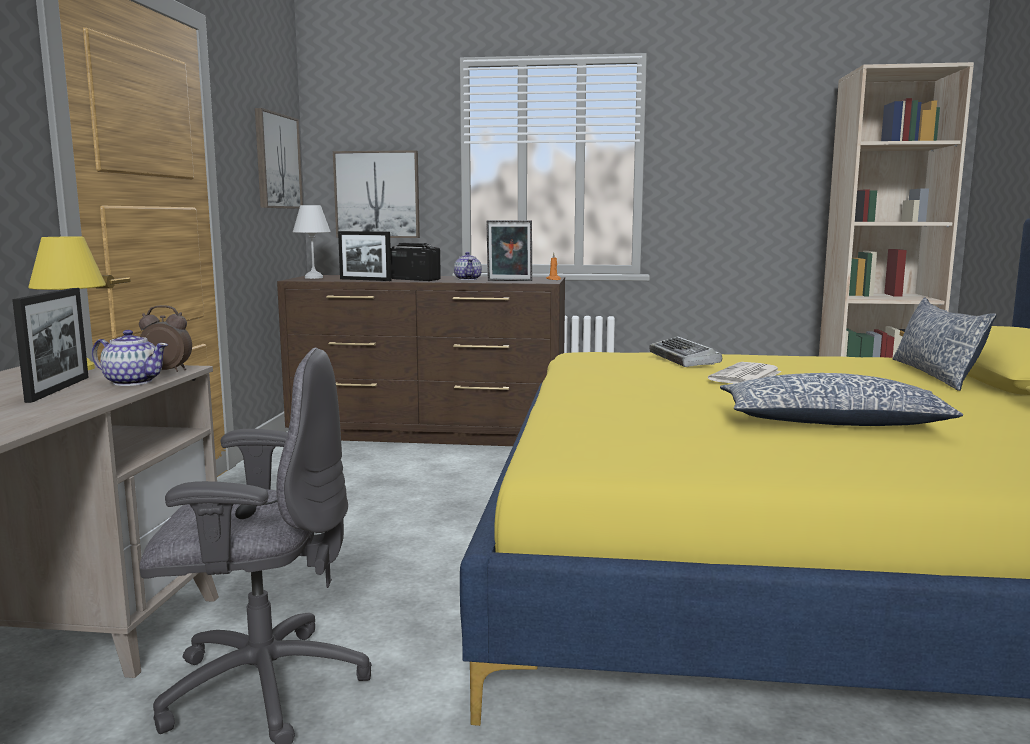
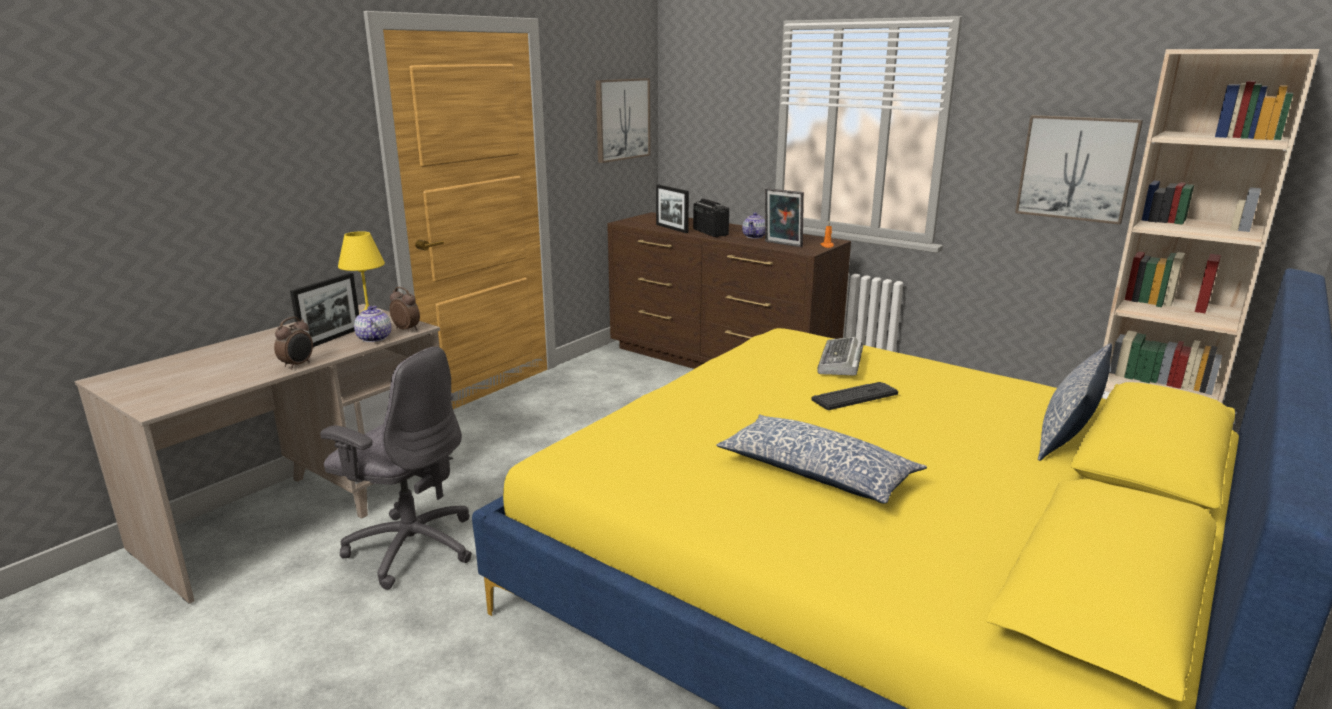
camera: 30 degrees right, 10 degrees up
(55, 413) = (298, 365): none -> alarm clock
(132, 382) = (374, 338): teapot -> teapot turned 150 degrees counterclockwise
(314, 278) = (642, 220): white table lamp -> none
(377, 194) = (711, 145): picture -> picture (1076, 168)
(746, 376) = (855, 397): newspaper -> keyboard

